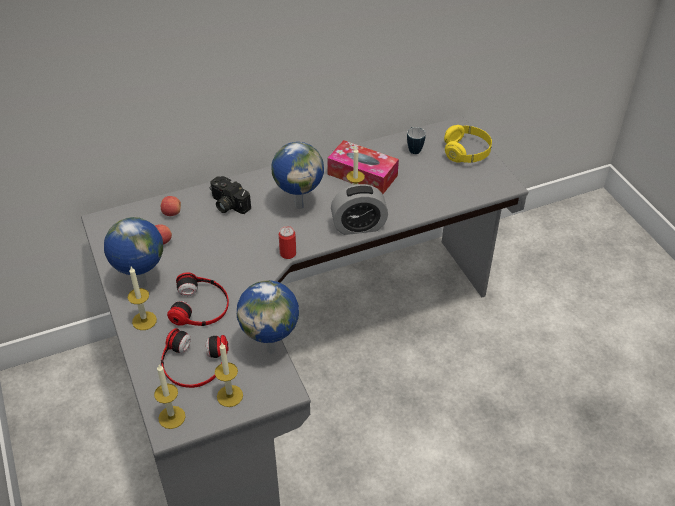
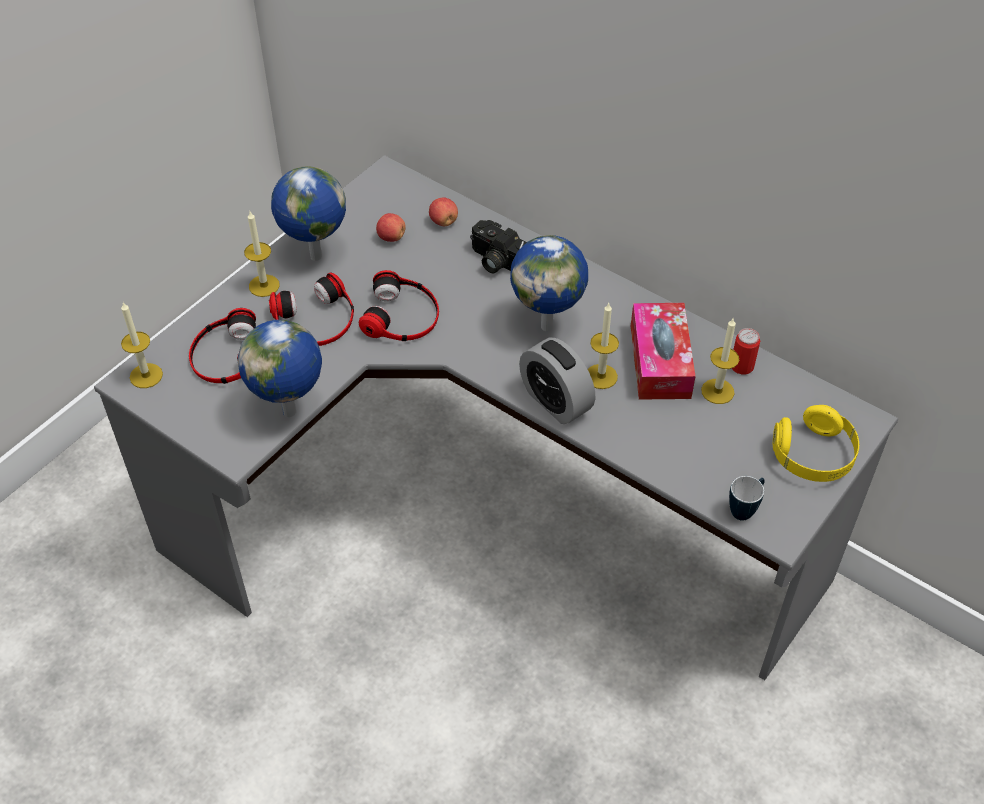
camera: 60 degrees right, 5 degrees up
(227, 205) = (495, 261): camera -> camera turned 60 degrees counterclockwise
(230, 396) = (201, 409): candle -> candle (717, 391)
(235, 263) = (402, 316): none -> headphones
(288, 253) = (453, 355): can -> can (742, 366)
(413, 149) = (765, 392): mug -> mug (745, 509)

